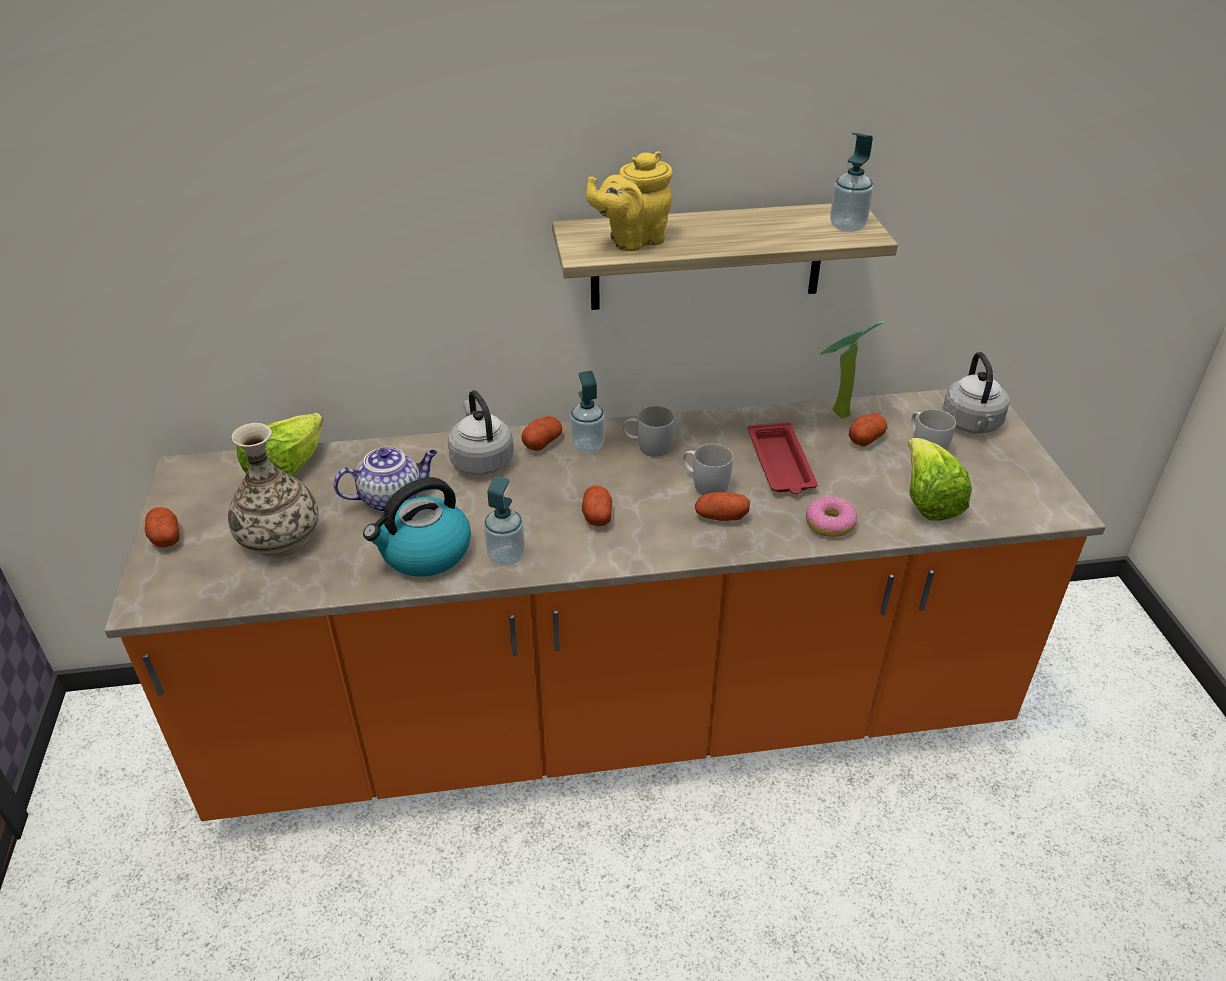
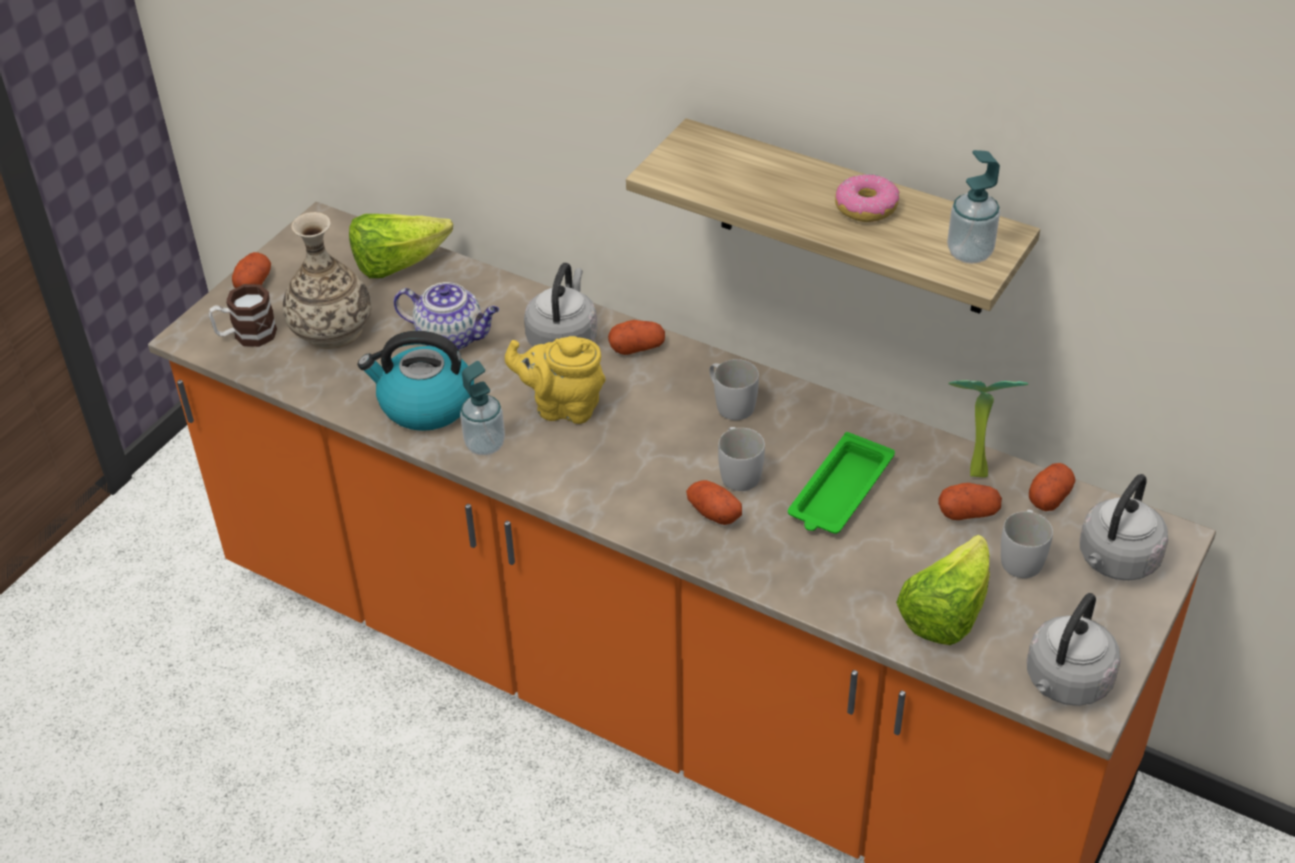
camera: 40 degrees right, 5 degrees up
(202, 578) = (246, 335): none -> mug
(587, 446) = (674, 373): soap dispenser -> none
(597, 515) = (603, 448): potato -> potato (1049, 497)
(632, 241) = (726, 175): yellow teapot -> yellow teapot (563, 407)
(781, 465) = (839, 492): red tray -> green tray
(829, 523) = (810, 578): donut -> donut (866, 207)
(1036, 502) = (1065, 683): none -> grey kettle

